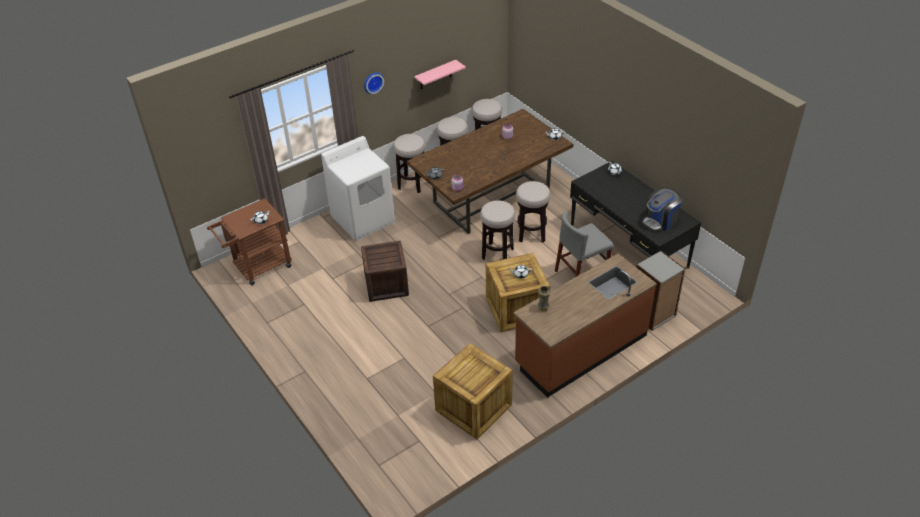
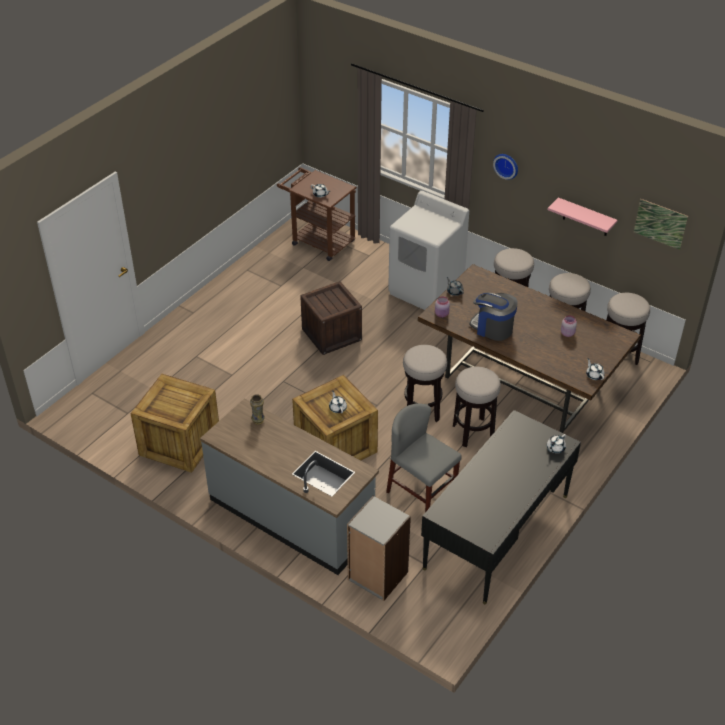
camera: 70 degrees right, 0 degrees up
(481, 40) = (660, 224): none -> picture
(580, 349) = (292, 515): brown counter -> grey counter
(660, 220) = (475, 510): coffee machine -> coffee machine (492, 328)

